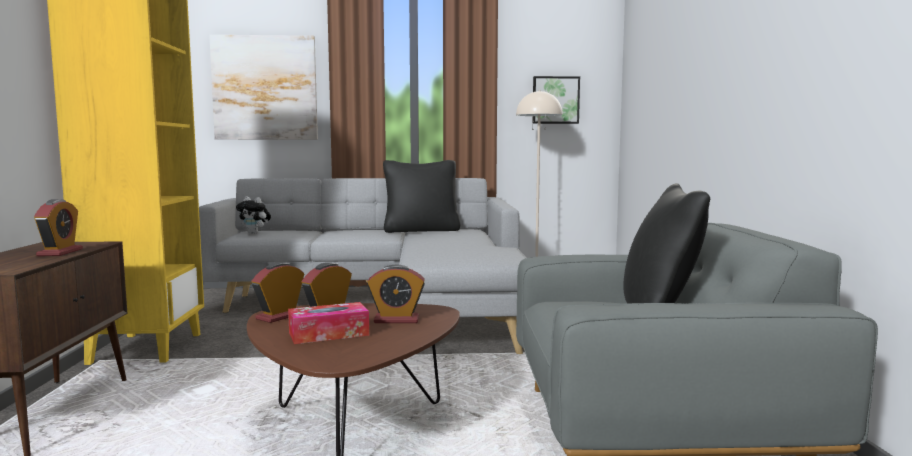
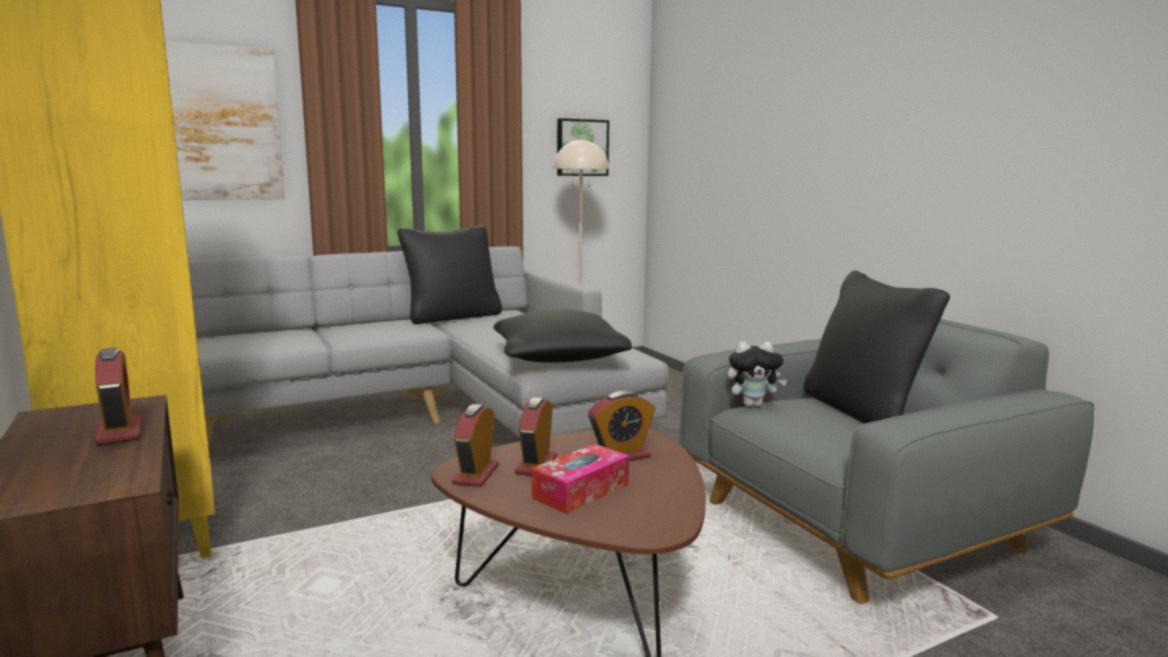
camera: 25 degrees left, 5 degrees up
(255, 233) = (230, 341): plush toy -> plush toy (753, 405)
(447, 256) = (558, 357): none -> black pillow

